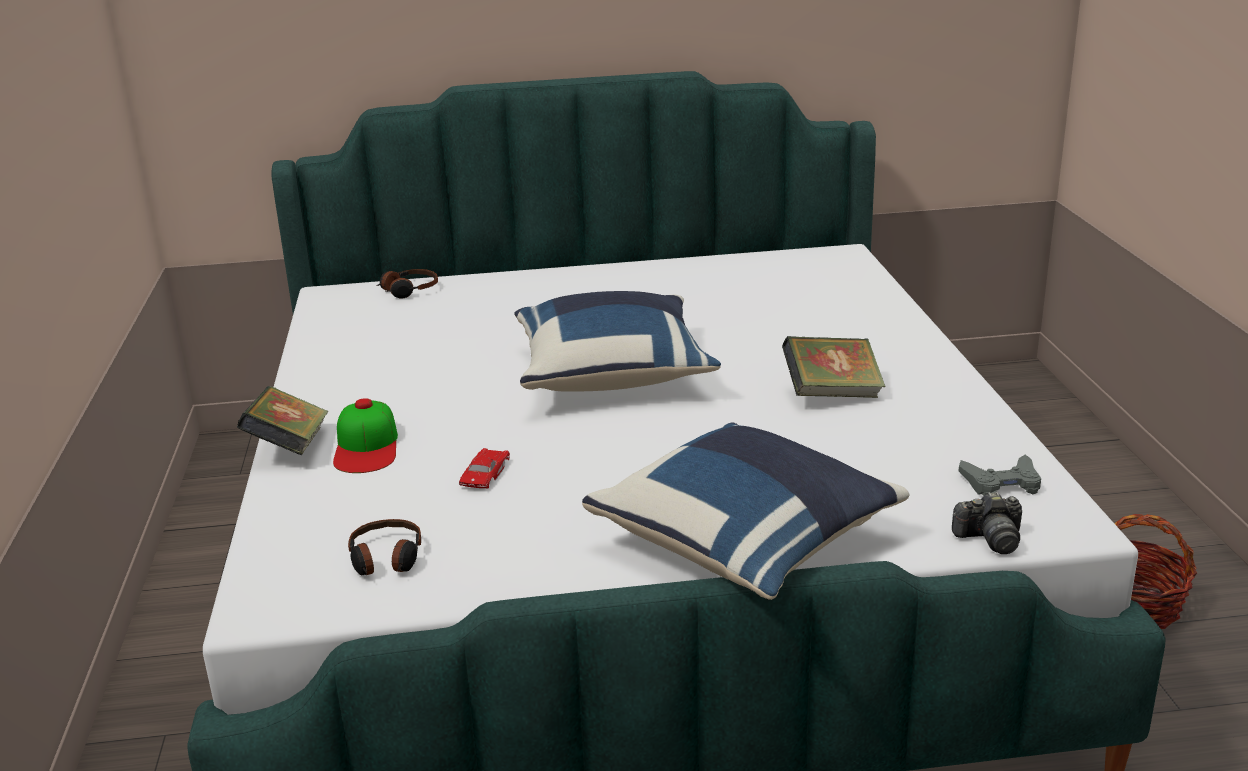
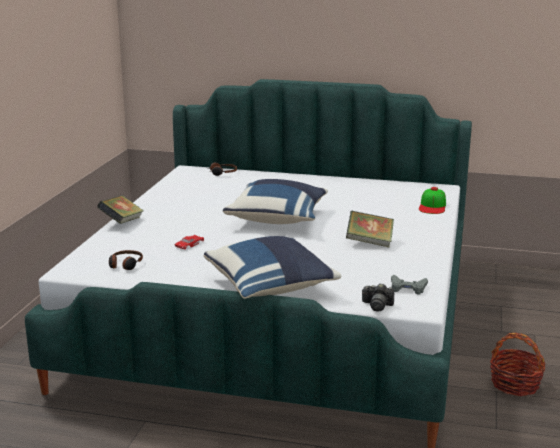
camera: 20 degrees right, 5 degrees down
(367, 446) = (152, 227): cap -> cap (432, 206)

